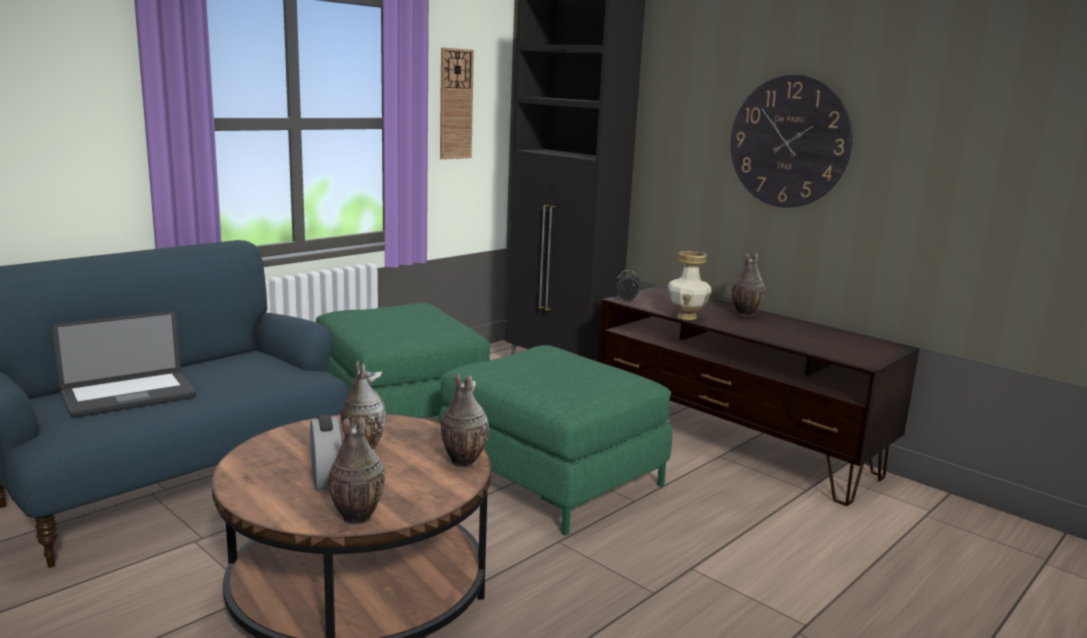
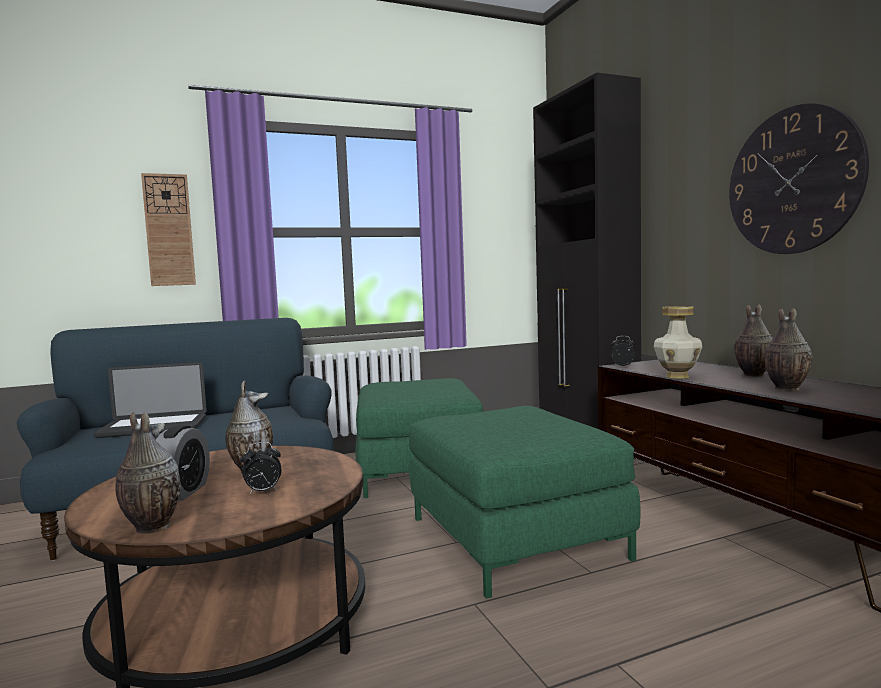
camera: 25 degrees right, 10 degrees down
(409, 471) = (263, 492): none -> alarm clock
(455, 104) = (493, 216): wall clock -> wall clock (169, 230)
(462, 462) = (322, 489): vase -> vase (785, 389)

